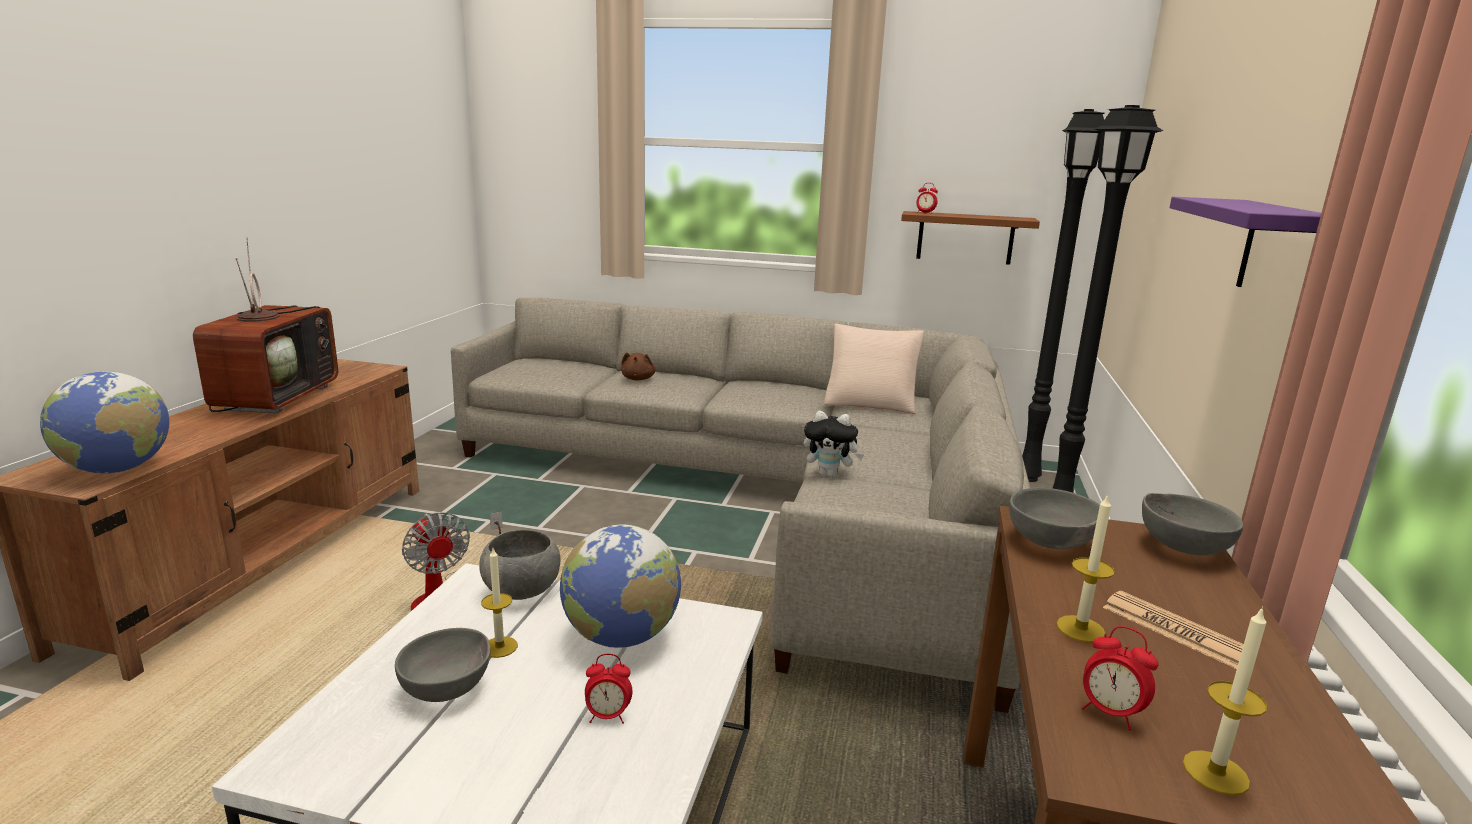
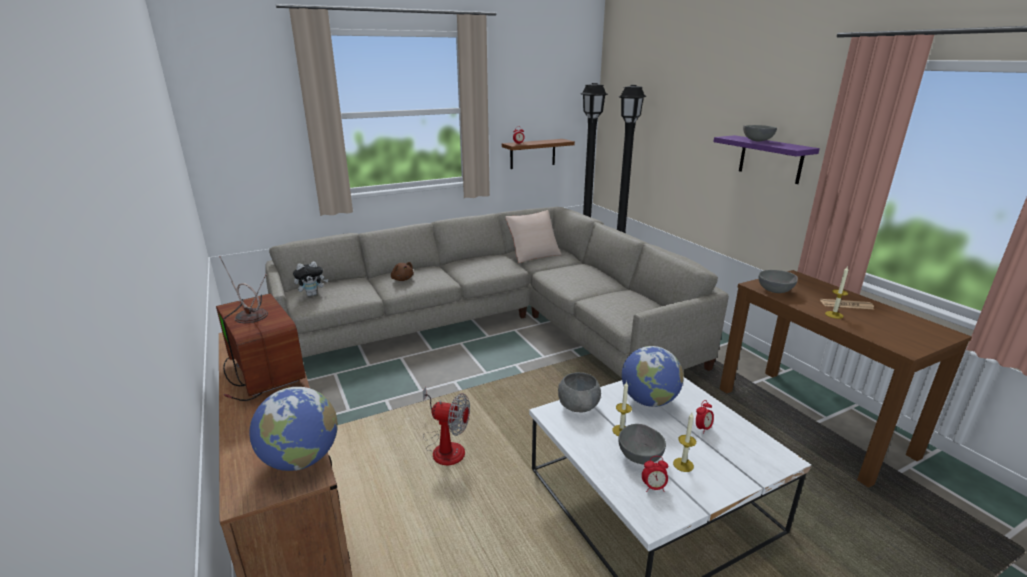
camera: 40 degrees left, 5 degrees up
(830, 475) = (585, 297): plush toy -> plush toy (312, 294)
(1110, 713) = (881, 334): alarm clock -> alarm clock (653, 487)
(1181, 547) = (798, 278): grey bowl -> grey bowl (756, 141)
(1215, 772) = (917, 337): candle -> candle (683, 464)

